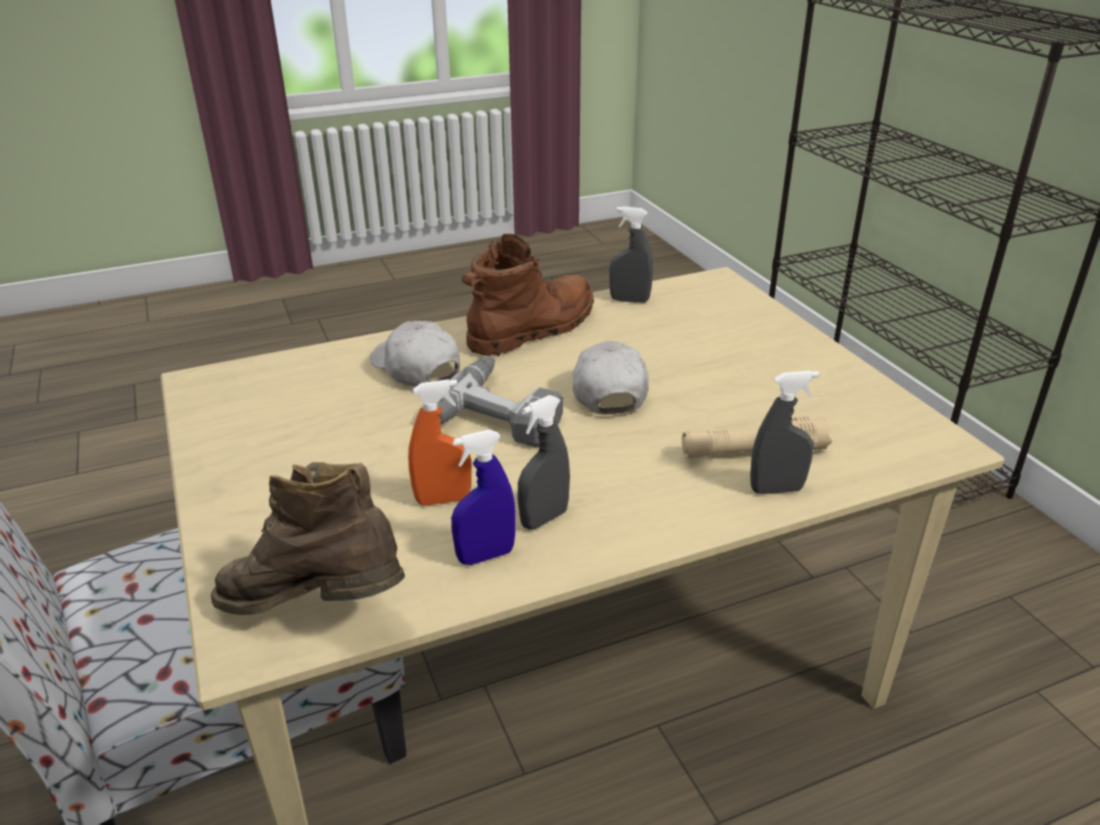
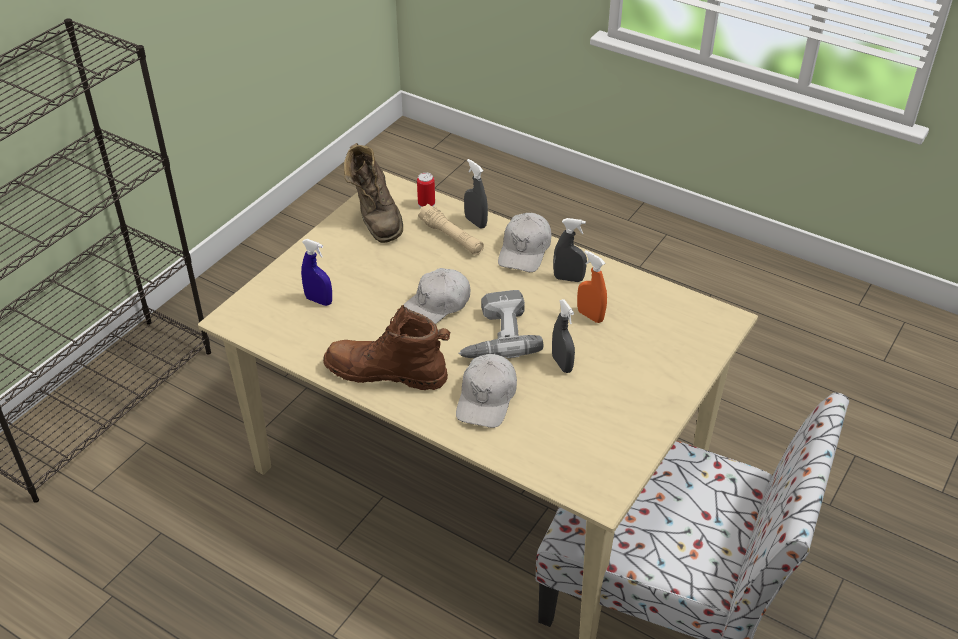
camera: 125 degrees left, 10 degrees up
(317, 610) = (691, 312): brown boot -> brown boot (376, 218)
(485, 556) = (610, 283): blue spray bottle -> blue spray bottle (319, 300)
(629, 300) = (302, 347): grey spray bottle -> grey spray bottle (562, 364)
(657, 507) = (525, 250): none -> white cap
(865, 462) = (426, 204): none -> can

